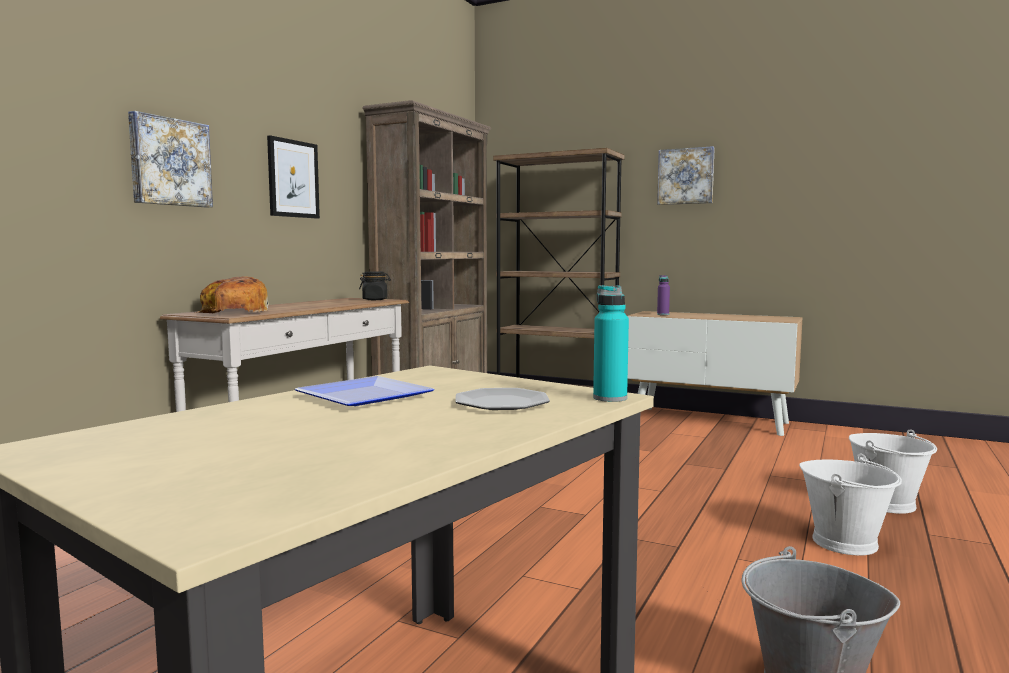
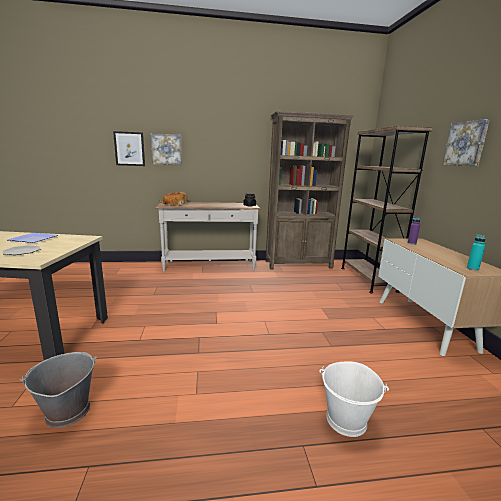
camera: 55 degrees right, 10 degrees up
(293, 179) = (226, 152): picture -> picture (129, 149)
(610, 398) = (31, 261): turquoise bottle -> turquoise bottle (472, 268)
(845, 542) = (251, 406): white bucket -> none

